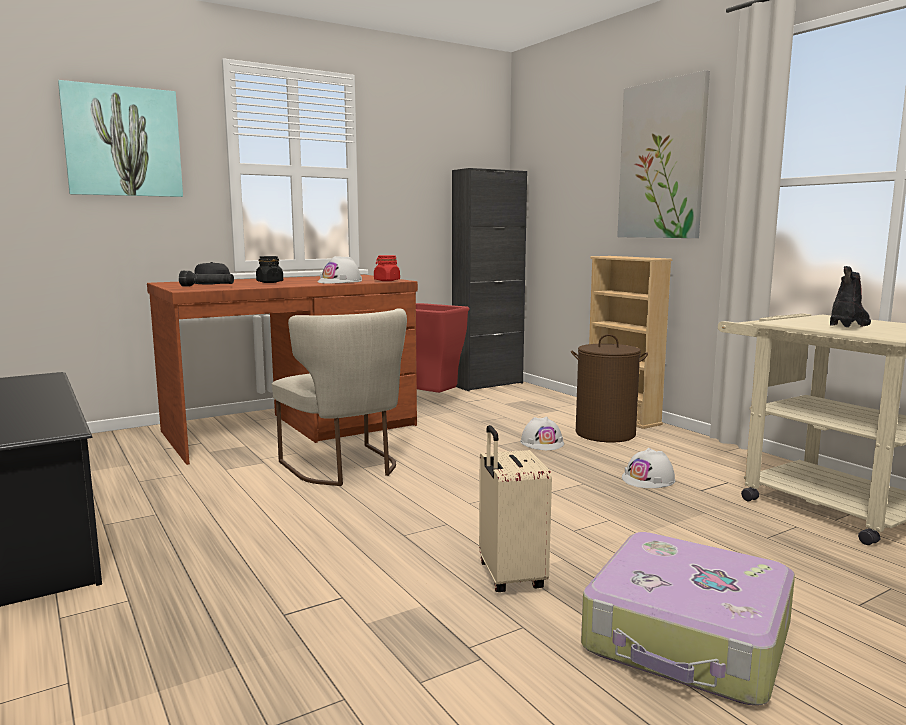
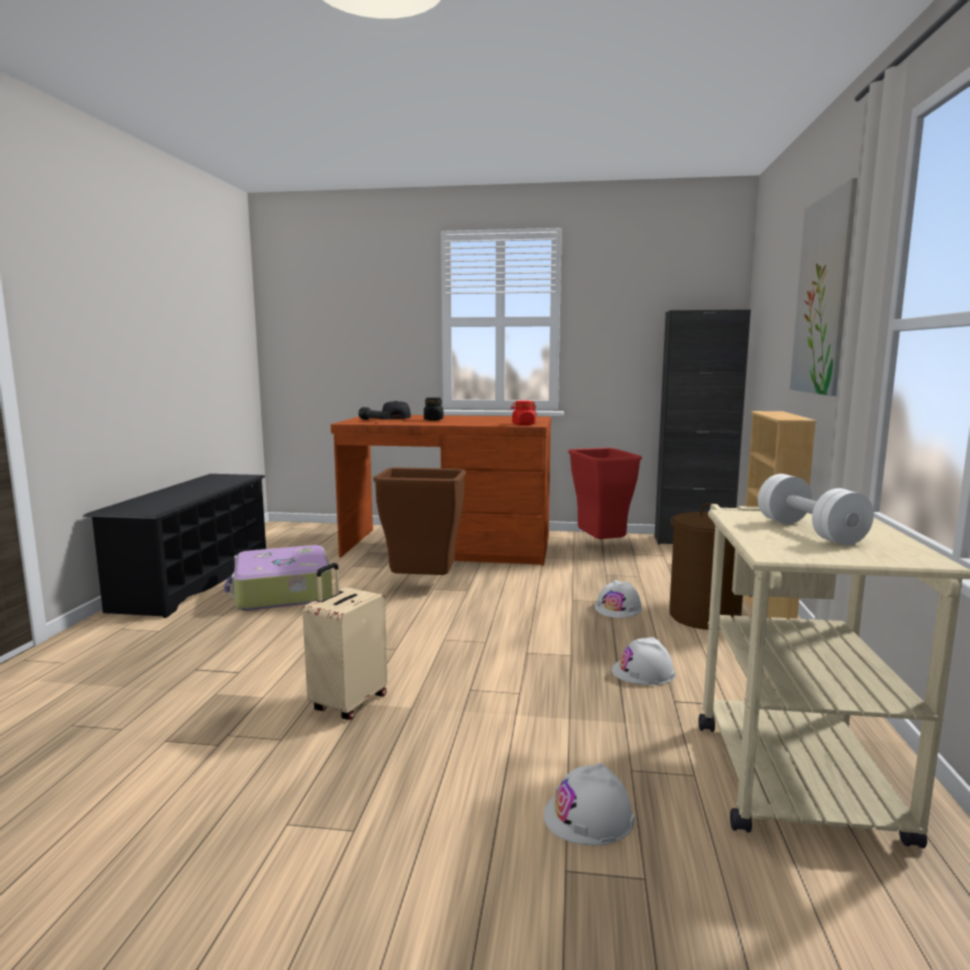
camera: 40 degrees right, 0 degrees up
(123, 142) = (364, 306): picture -> none
(340, 282) = (482, 423): white hard hat -> white hard hat (589, 817)
(346, 468) = (421, 586): beige chair -> brown trash can
(688, 639) = (356, 807): suitcase -> suitcase (282, 592)
(848, 324) = (809, 531): boot -> white dumbbell

